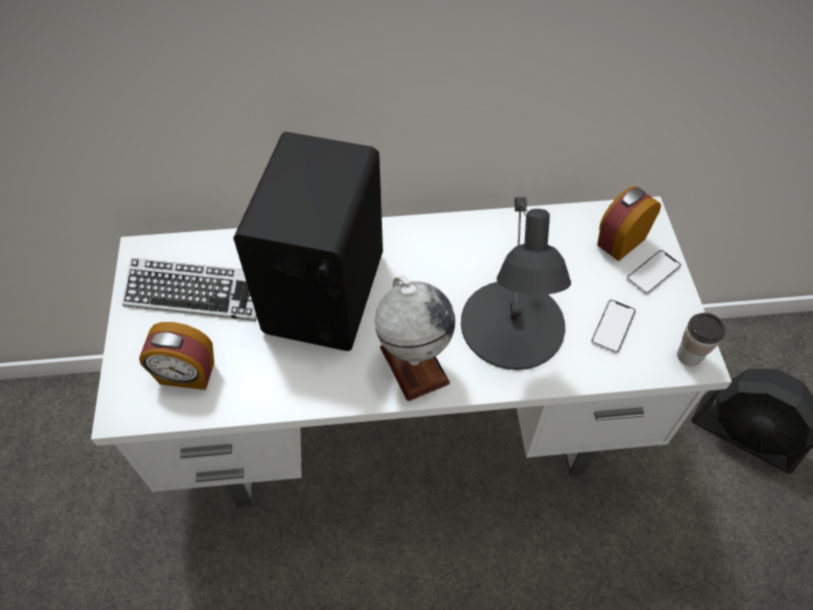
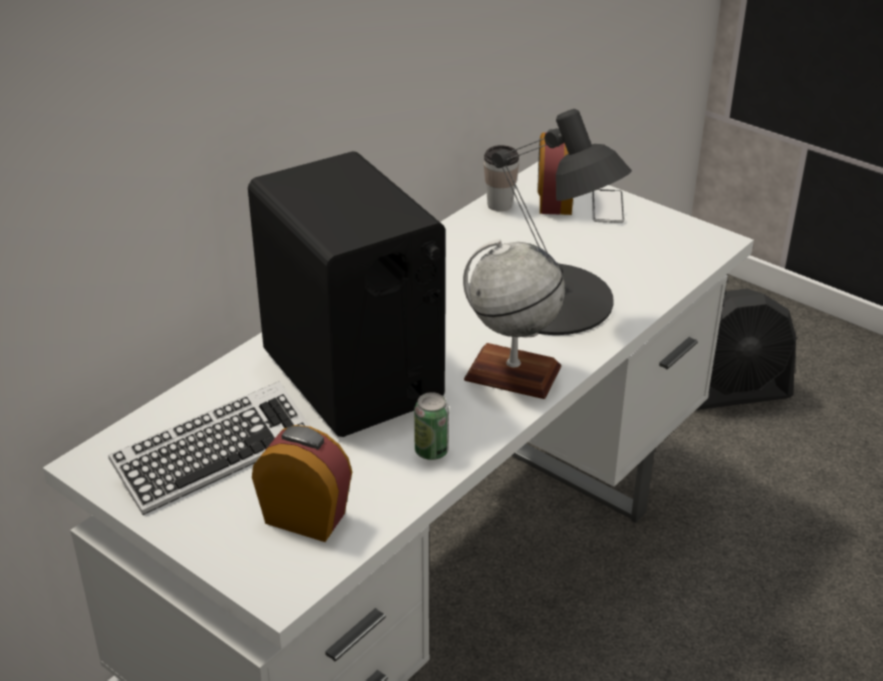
camera: 45 degrees left, 20 degrees down
(186, 374) = (306, 517): alarm clock -> alarm clock turned 120 degrees counterclockwise
(298, 385) = (431, 451): none -> can
(613, 327) = (628, 256): phone -> none
(689, 356) = (705, 241): cup -> cup (499, 205)

